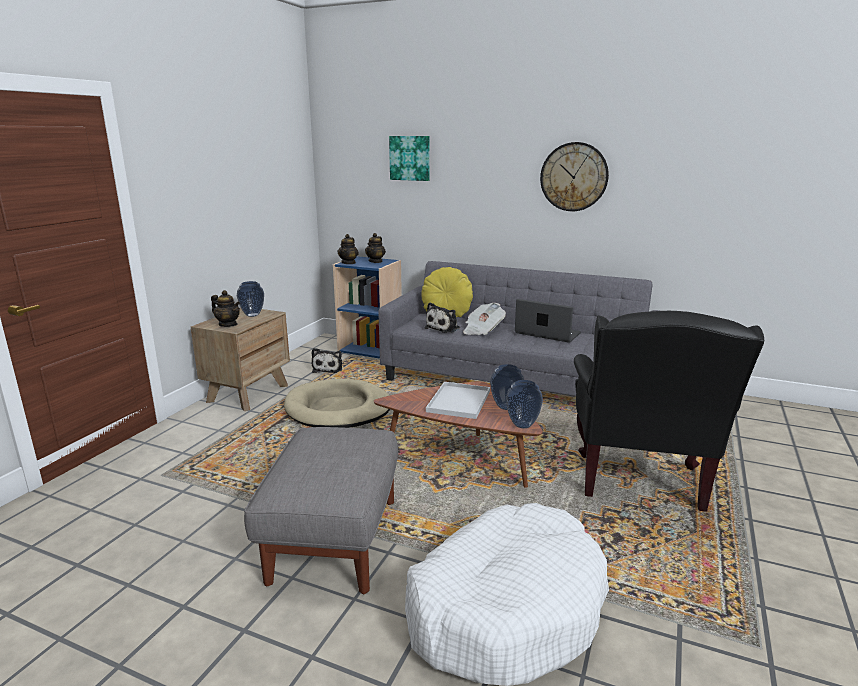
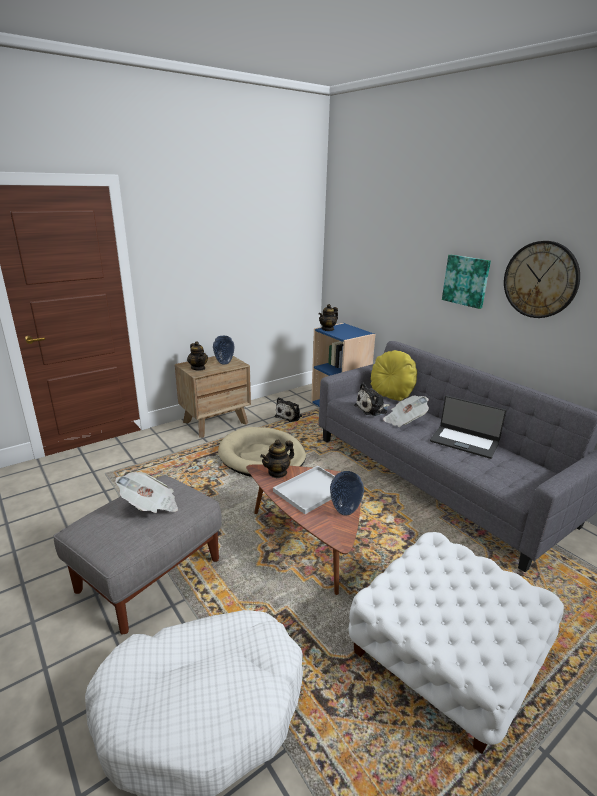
camera: 30 degrees right, 5 degrees up
(333, 449) = (150, 506): none -> newspaper
(375, 261) = (351, 331): teapot -> teapot (277, 472)
(410, 158) = (393, 240): picture -> picture (466, 281)
(523, 425) = (338, 537): vase -> none
(547, 333) = (464, 441): laptop -> laptop turned 150 degrees clockwise
(641, 491) = (447, 652): black armchair -> white ottoman

